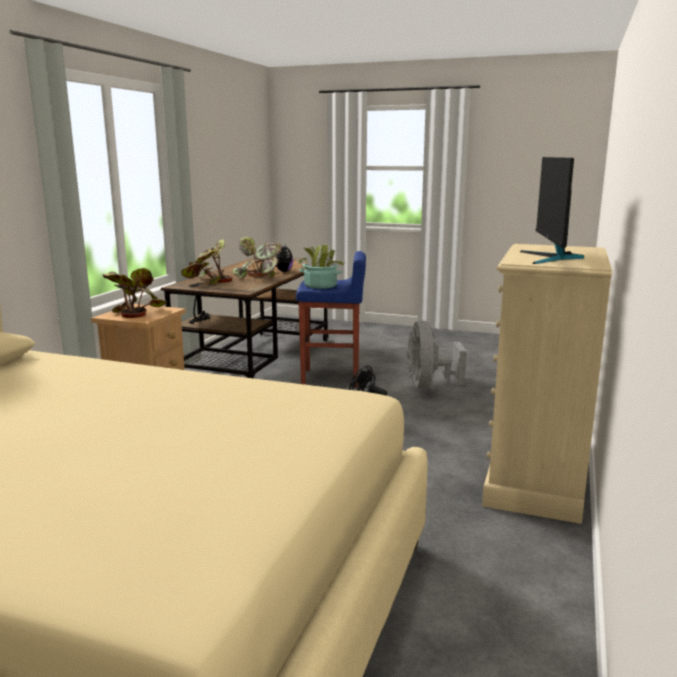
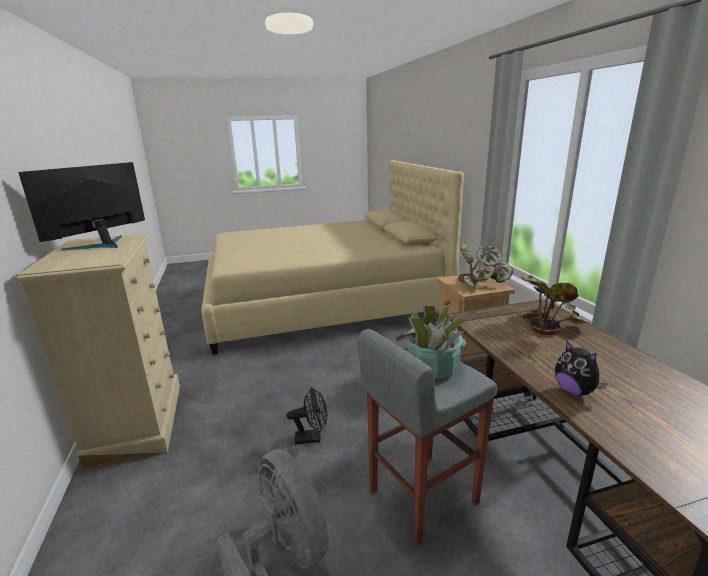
camera: 145 degrees right, 5 degrees up
(259, 277) = (540, 355): potted plant -> none
(332, 379) = (421, 496): blue stool -> grey stool
(551, 258) = (102, 244): monitor -> monitor turned 120 degrees counterclockwise

